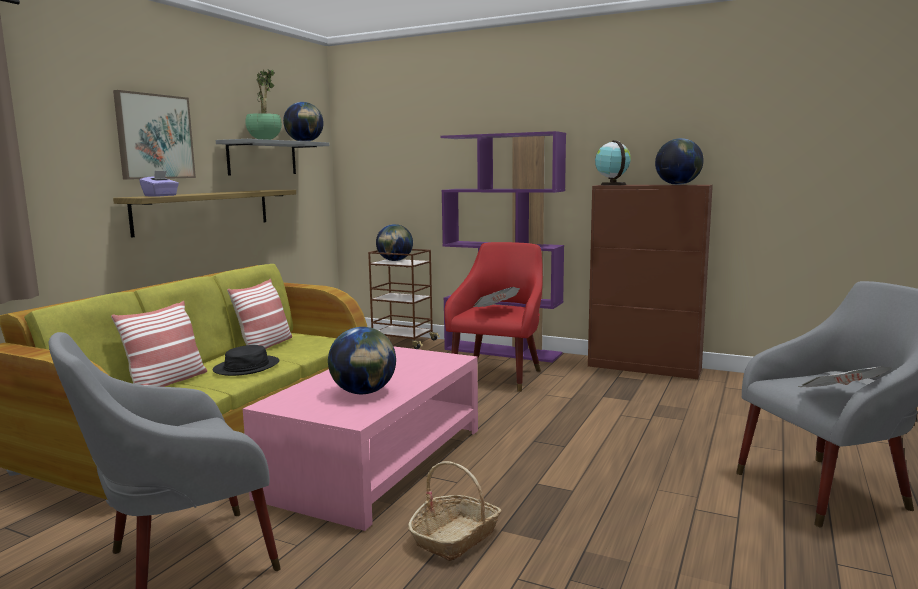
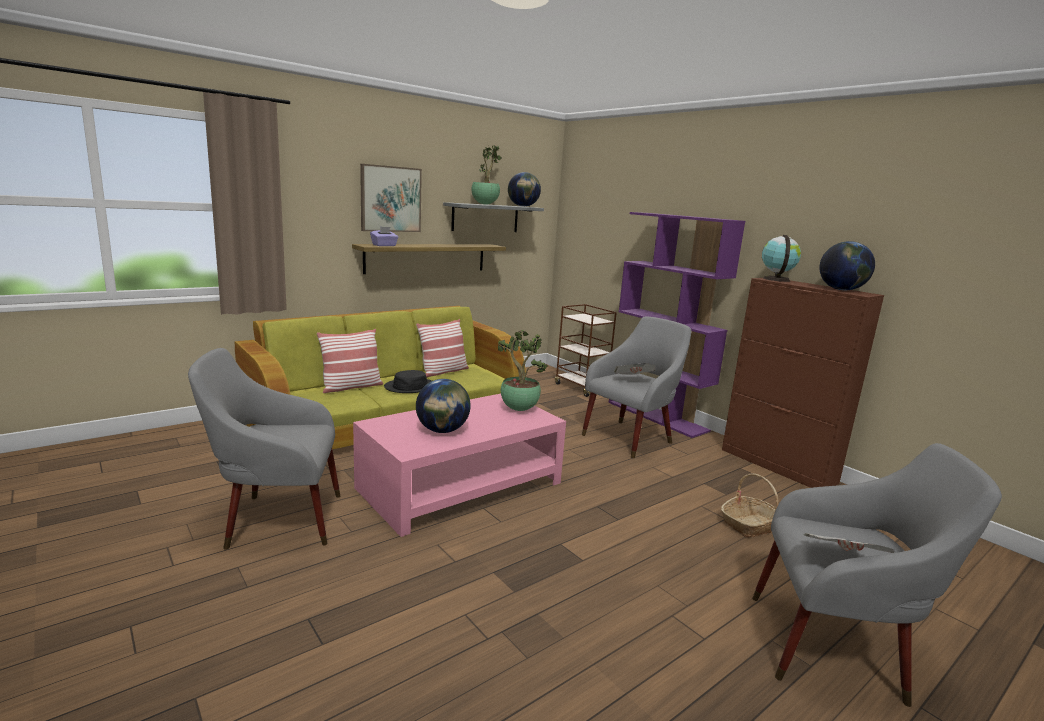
camera: 25 degrees right, 5 degrees up
(395, 261) = (585, 316): globe -> none
(416, 357) = (518, 409): none -> potted plant
(456, 537) = (455, 565): basket -> basket (752, 525)
(498, 374) = (630, 437): red armchair -> grey armchair

